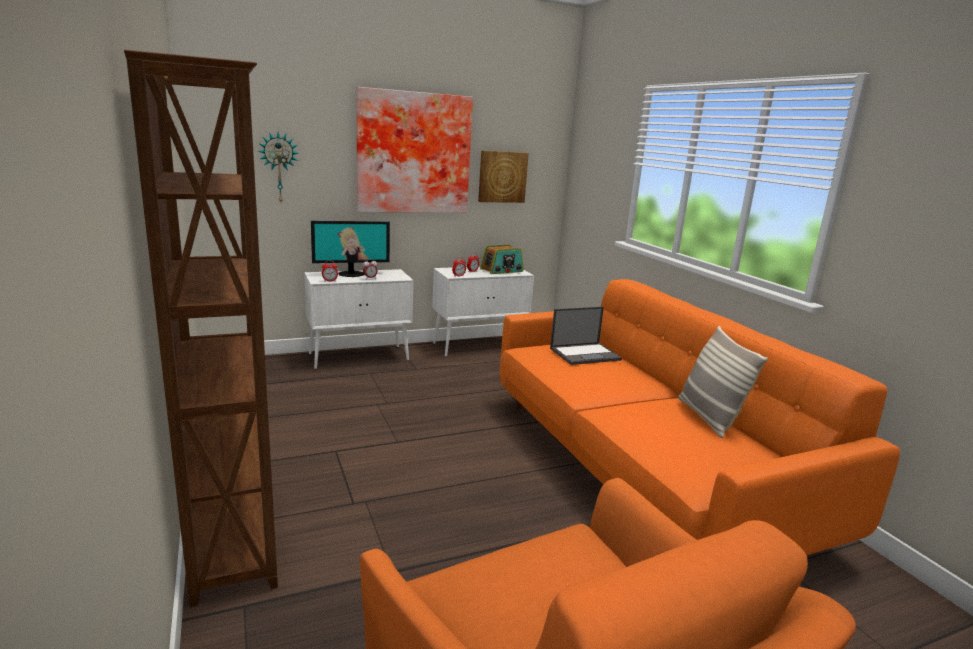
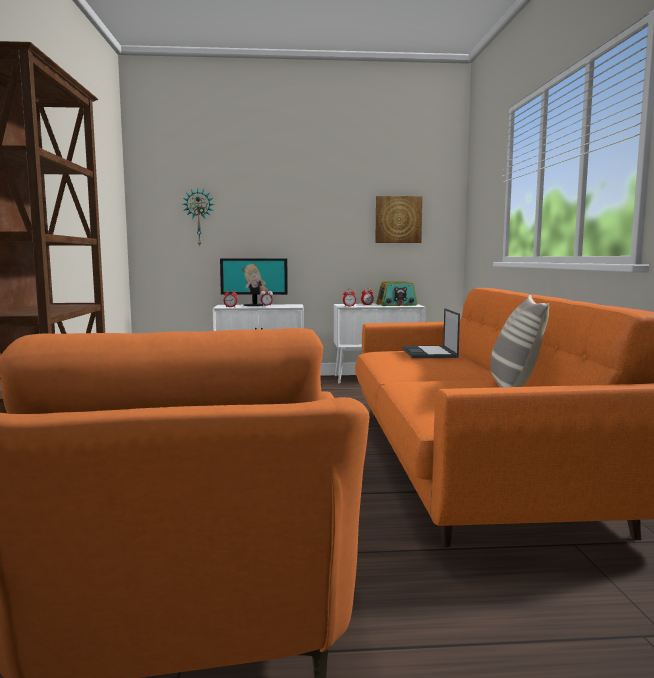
camera: 20 degrees right, 10 degrees down
(413, 153) = (312, 201): picture -> none
(585, 354) = (429, 353): laptop -> laptop turned 90 degrees clockwise

